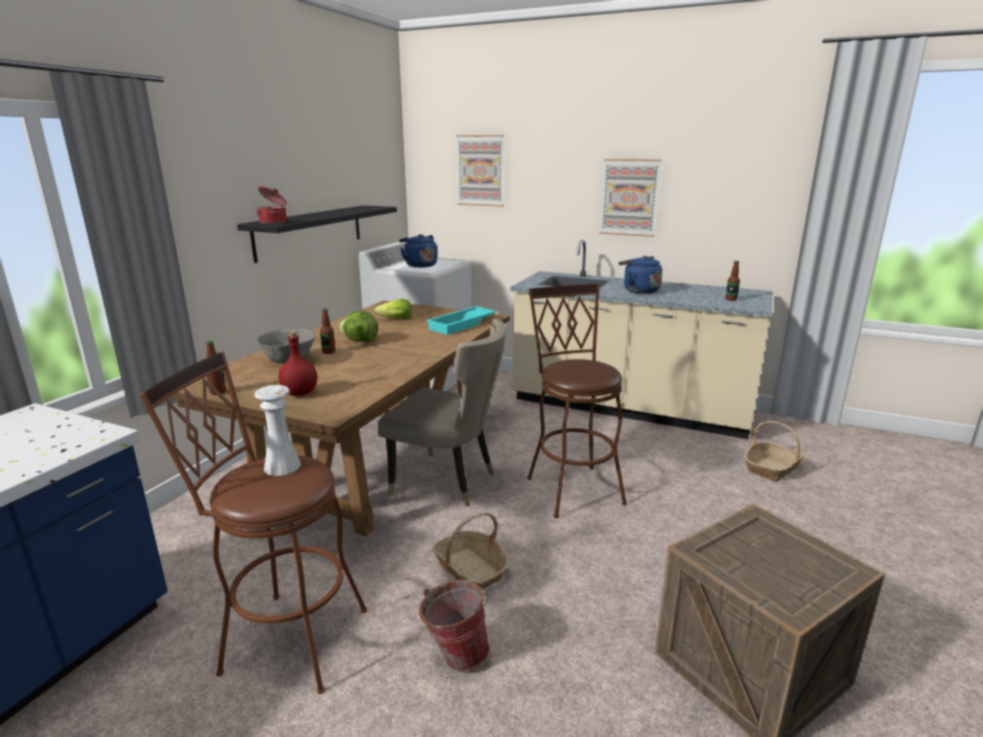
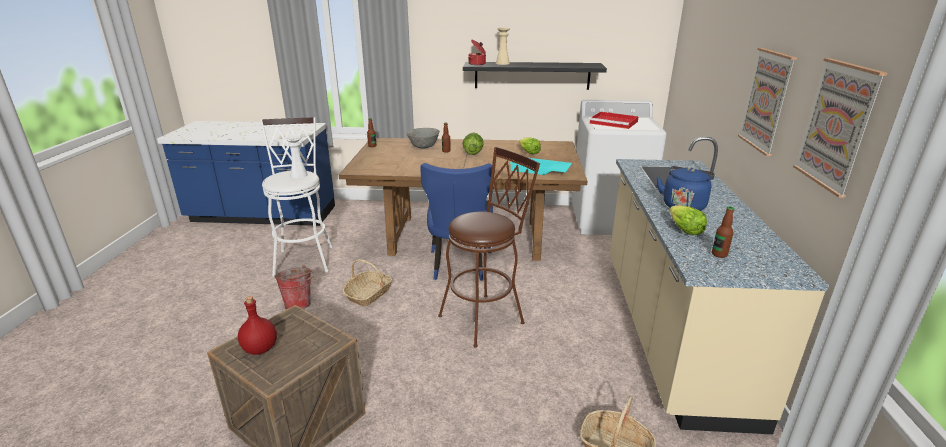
camera: 70 degrees right, 5 degrees up
(285, 637) = (305, 258): brown stool -> white stool
(293, 218) = (502, 63): none -> beige vase
(300, 393) = (379, 159): red bottle -> red bottle (260, 349)
(419, 265) = (614, 122): blue kettle -> red tray
(448, 482) = (459, 266): beige chair -> blue chair
(480, 170) = (702, 45): picture -> picture (837, 126)
(686, 298) = (683, 229): none -> lettuce

